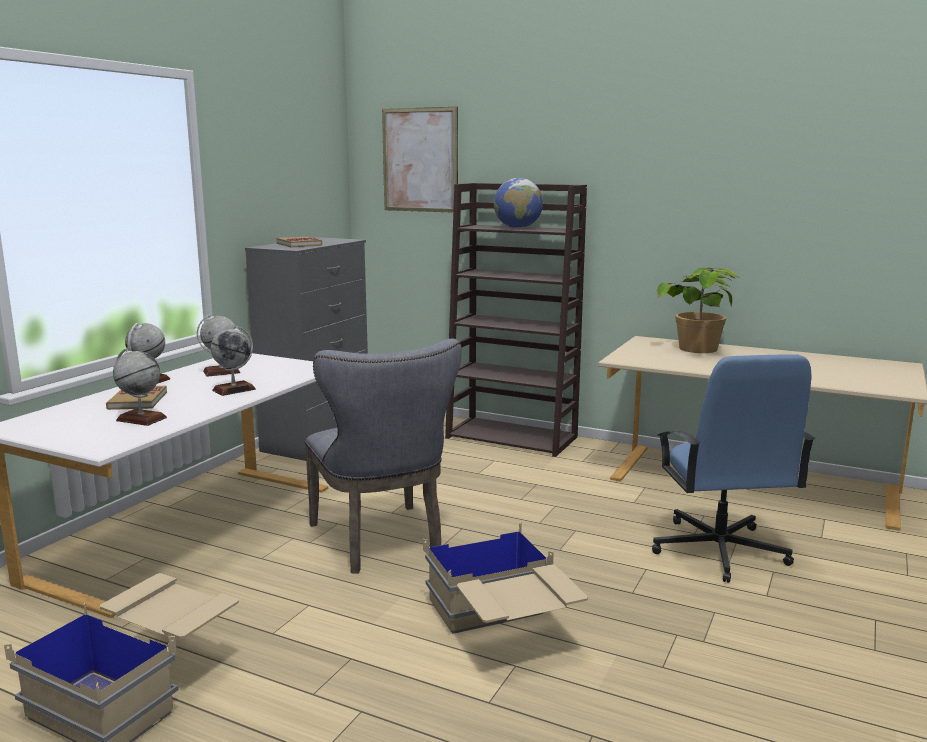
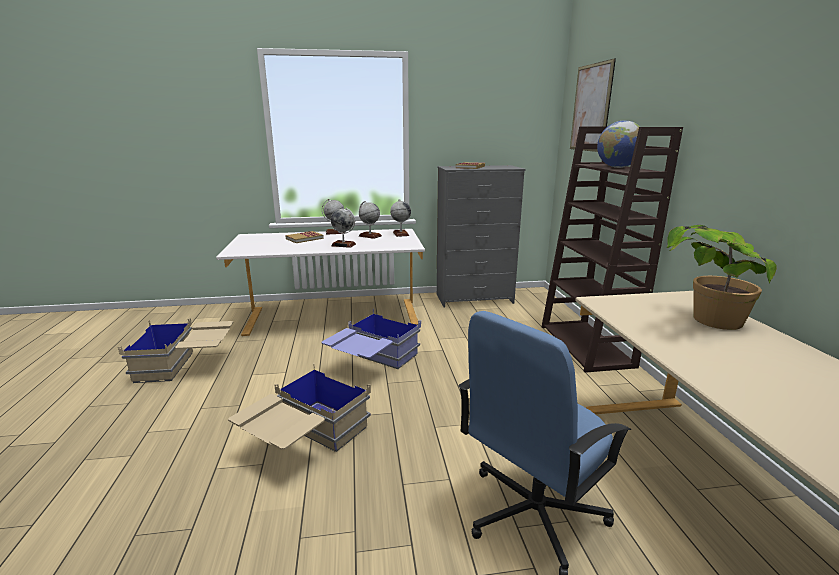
camera: 55 degrees right, 5 degrees up
(141, 419) = (278, 246): globe -> globe (401, 234)
(382, 543) = (373, 364): grey chair -> blue storage box

